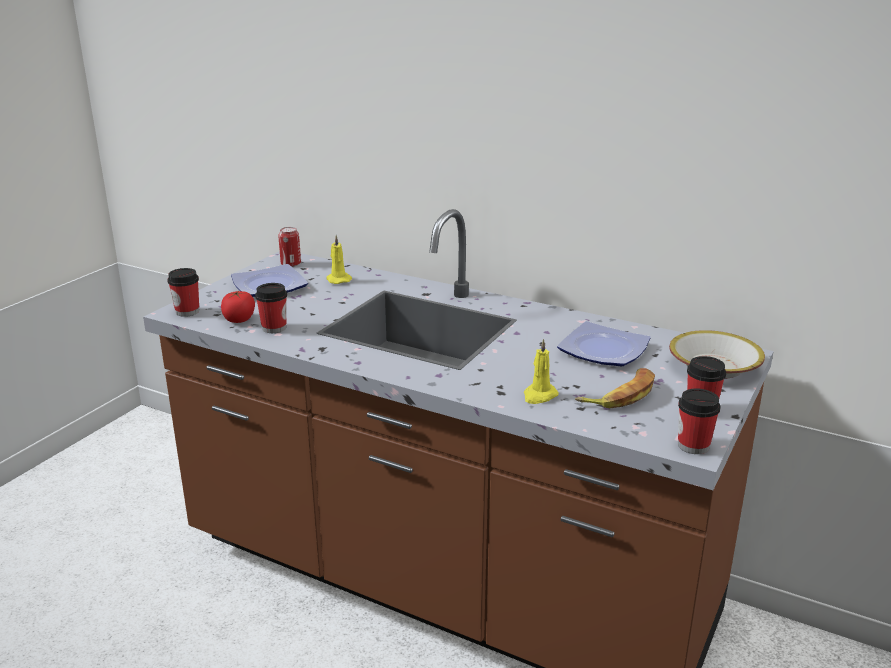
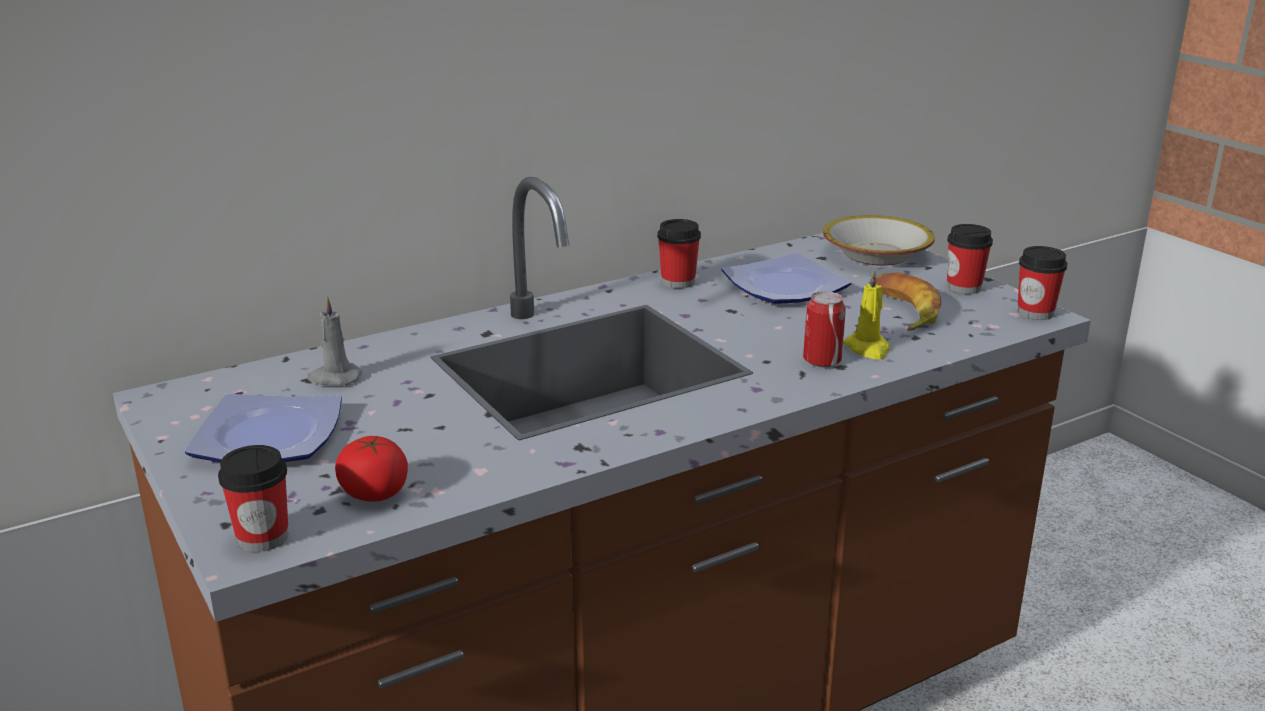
camera: 60 degrees left, 0 degrees up
(274, 328) = (454, 469): cup -> cup (678, 282)
(291, 264) = (200, 400): can -> can (822, 361)
(338, 279) = (334, 378): yellow candle -> grey candle

